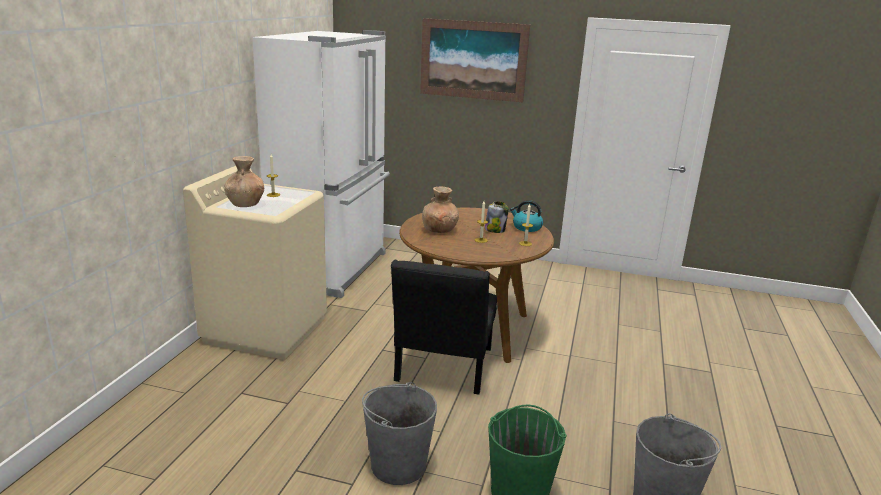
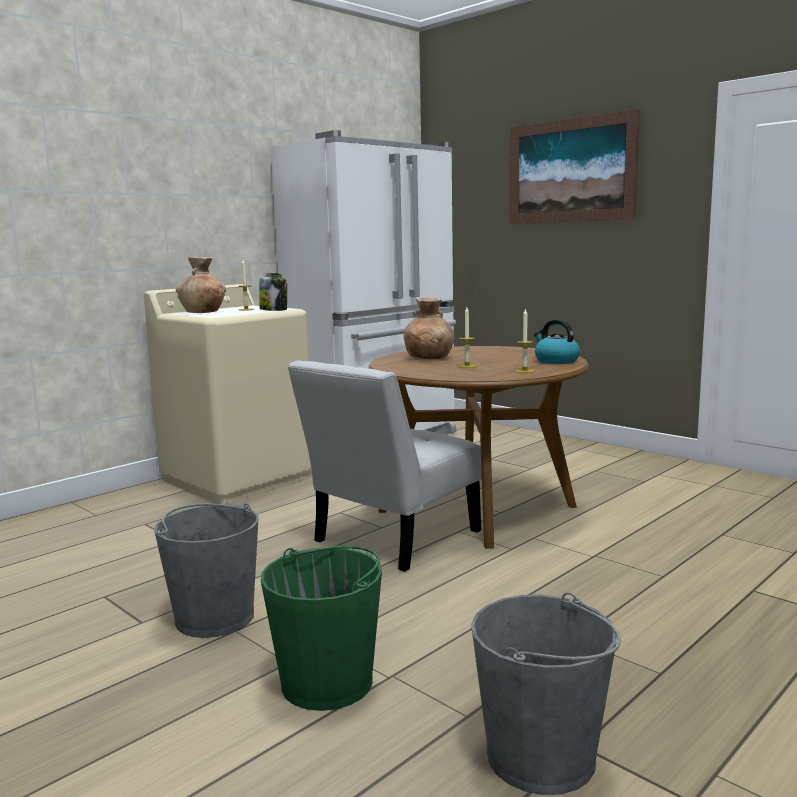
camera: 30 degrees right, 10 degrees down
(442, 368) = (391, 539): black chair -> white chair
(495, 230) = (505, 361): jar -> jar (274, 310)

